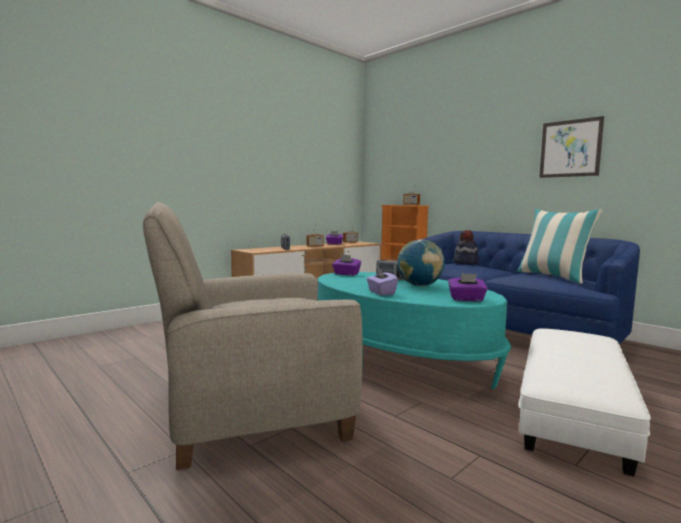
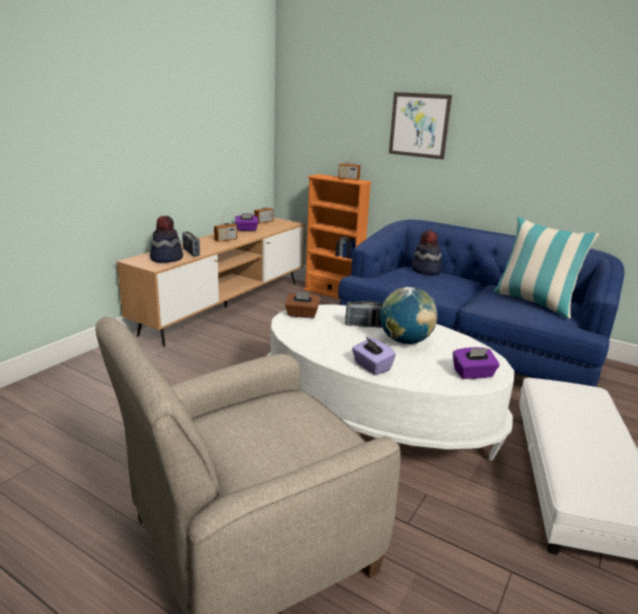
camera: 15 degrees left, 15 degrees up
(265, 249) = (166, 258): none -> hat
(346, 274) = (302, 314): purple tissue box -> brown tissue box
(398, 360) = (375, 422): turquoise coffee table -> white coffee table
(570, 148) = (557, 133): picture -> picture (419, 125)

